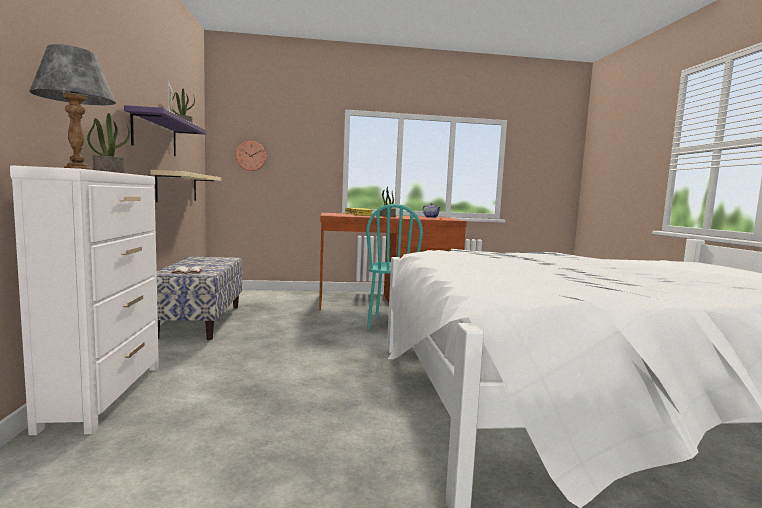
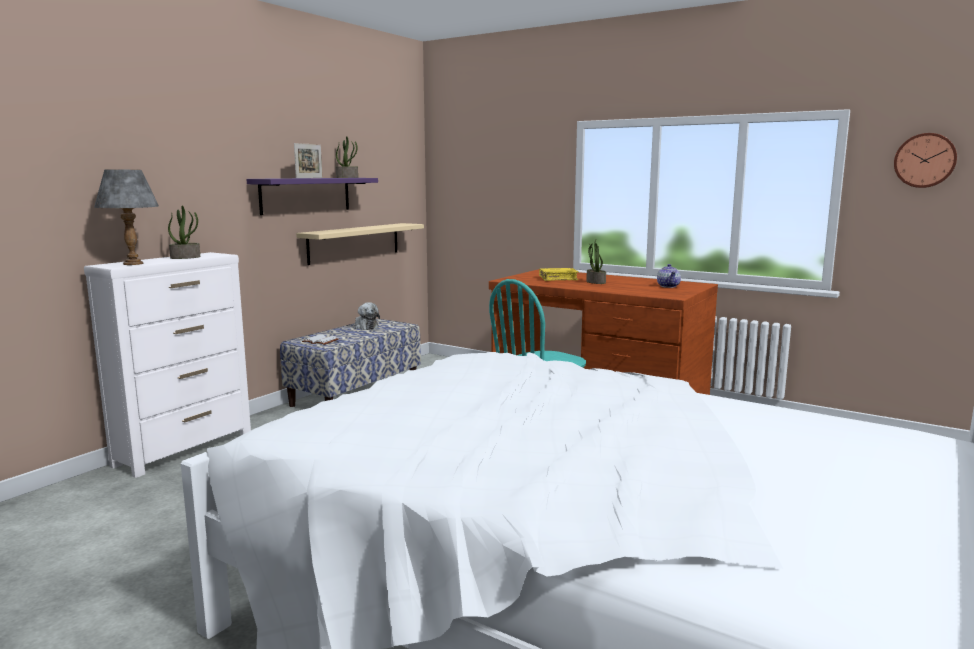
camera: 40 degrees right, 5 degrees up
(199, 261) = (365, 327): none -> plush toy
(251, 156) = (469, 193): wall clock -> wall clock (925, 160)

